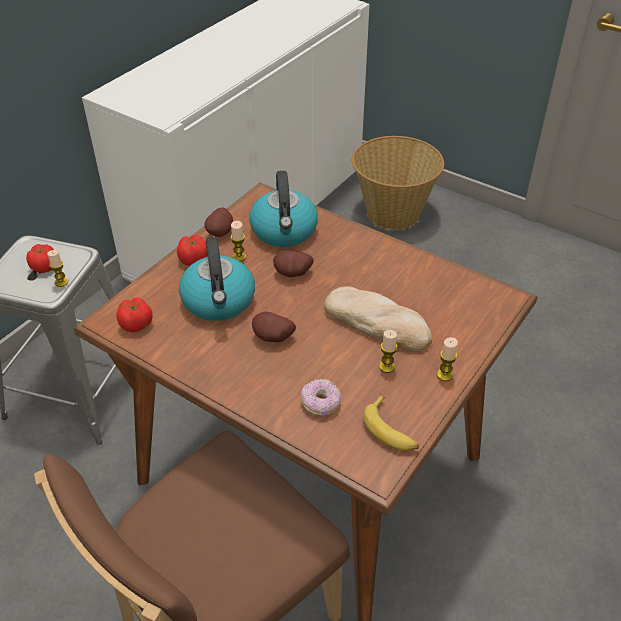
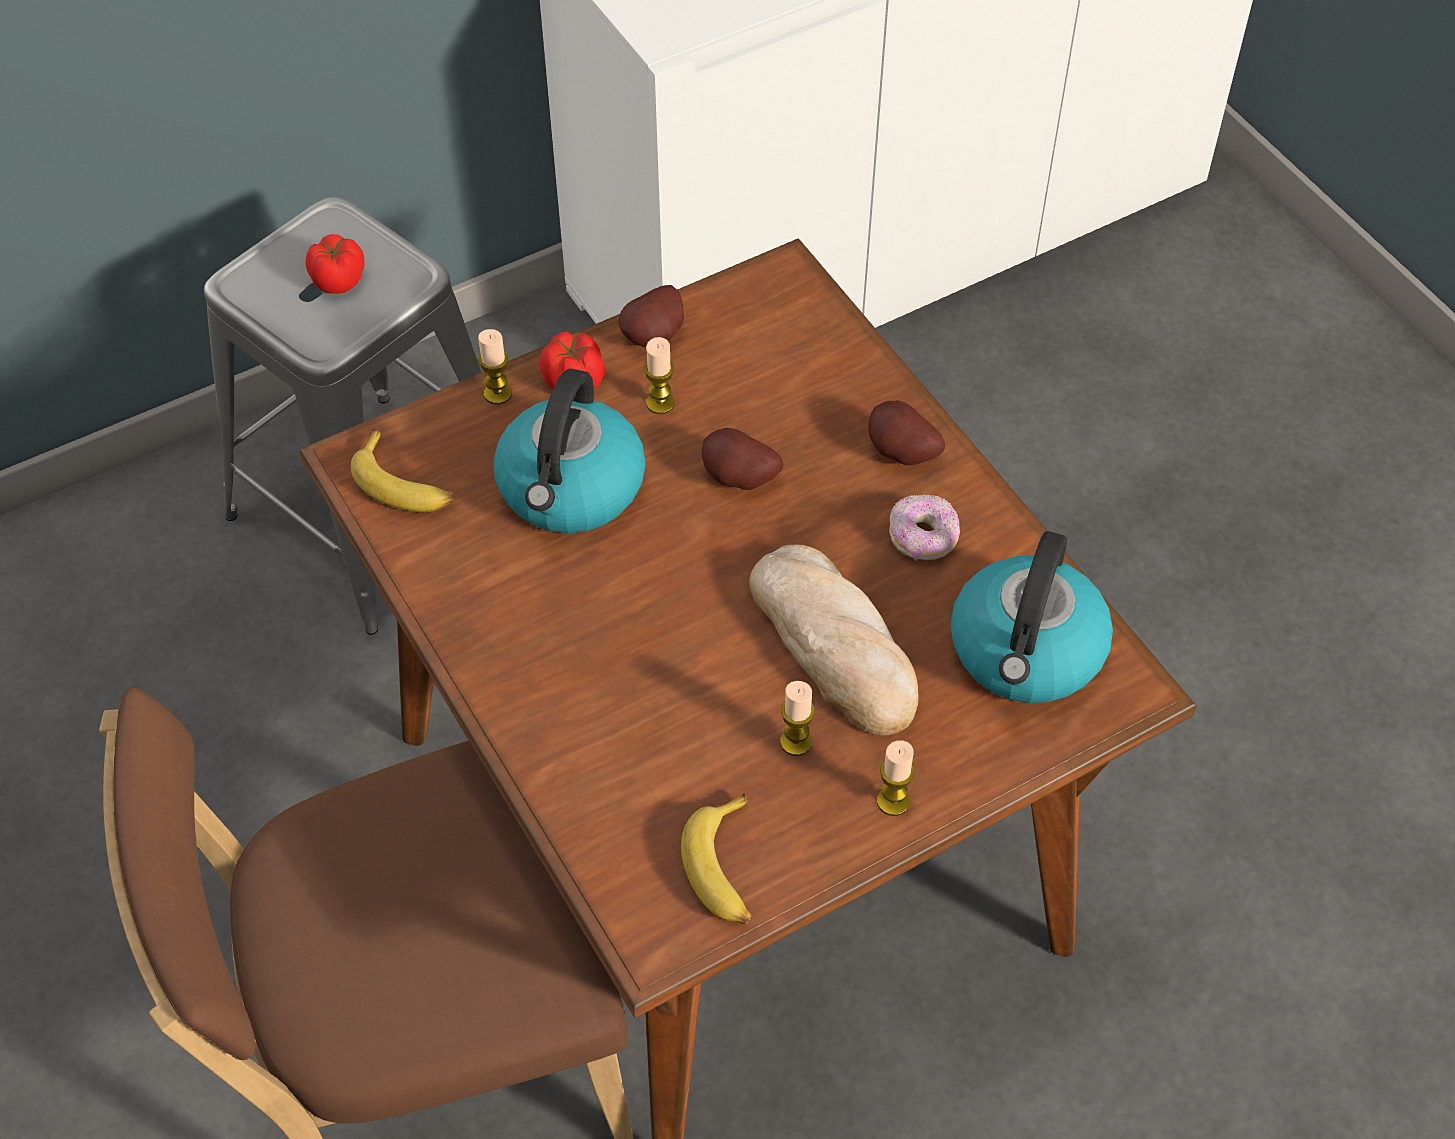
camera: 25 degrees right, 10 degrees up
(61, 282) = (352, 325): candle -> candle (498, 393)
(137, 324) = (405, 484): tomato -> banana
(272, 339) = (623, 604): potato -> potato (900, 454)
(284, 231) = (778, 375): kettle -> kettle (1026, 652)
(321, 403) = (634, 767): donut -> donut (923, 538)
(393, 213) = (1217, 324): basket -> none

